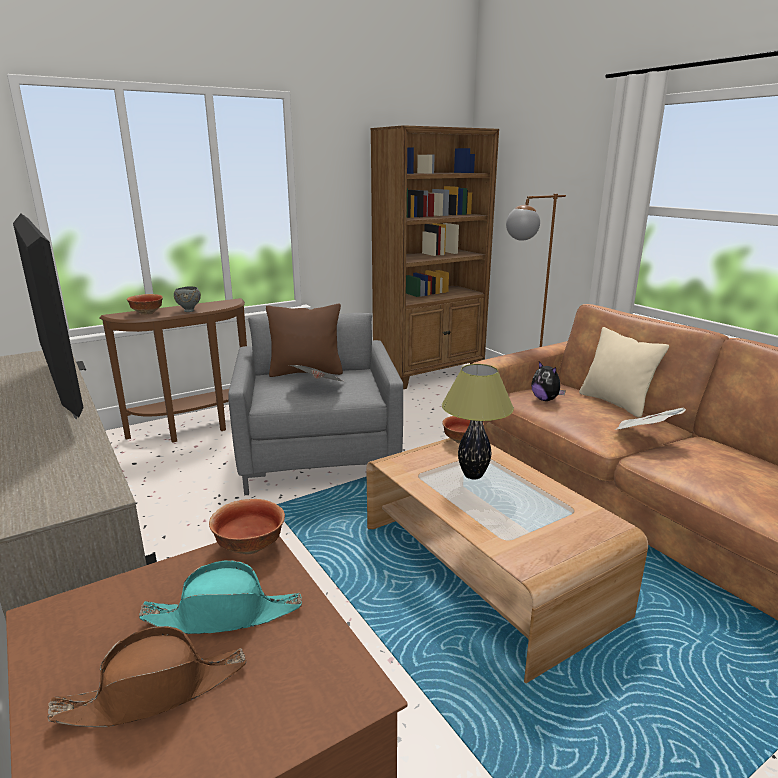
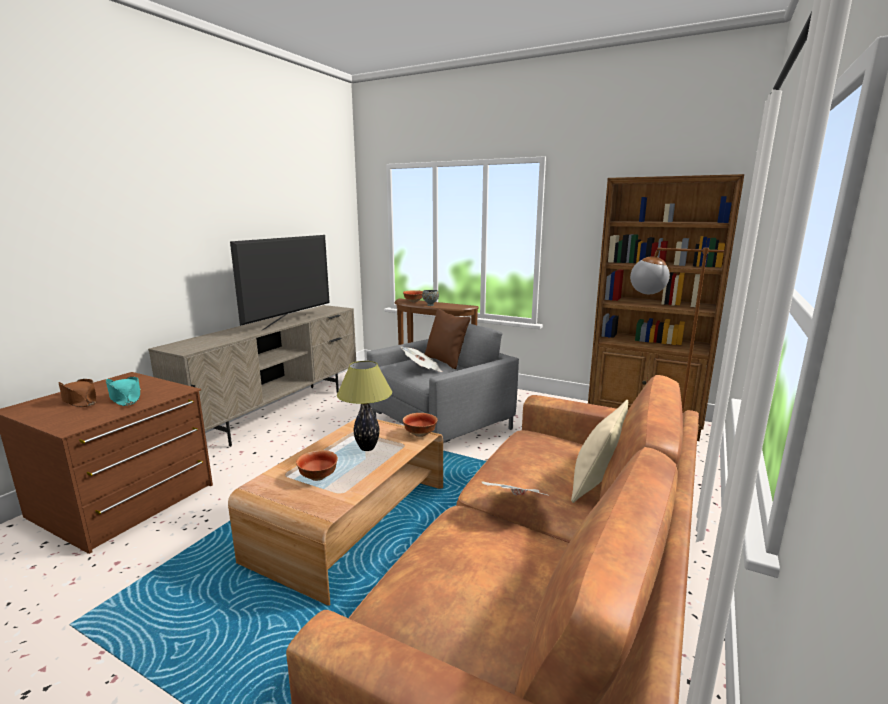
camera: 60 degrees right, 5 degrees down
(250, 545) = (180, 389): bowl -> bowl (319, 477)
(545, 399) = (535, 446): plush toy -> none

